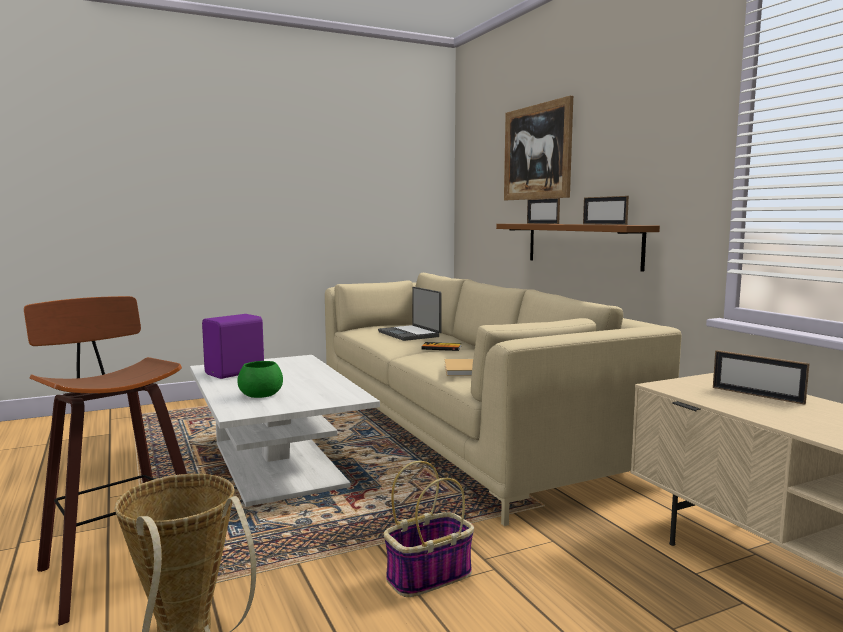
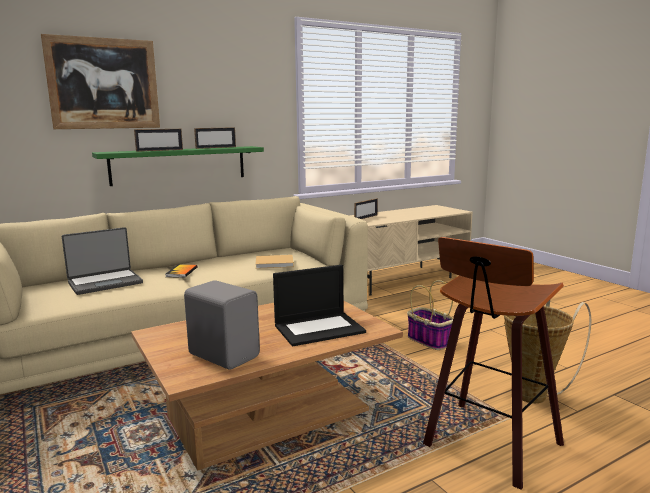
camera: 95 degrees left, 5 degrees up
(236, 373) = (224, 355): purple speaker -> grey speaker
(261, 395) = (319, 328): green bowl -> laptop
(277, 465) = (269, 414): white coffee table -> brown coffee table
(581, 244) = (179, 165): brown shelf -> green shelf

